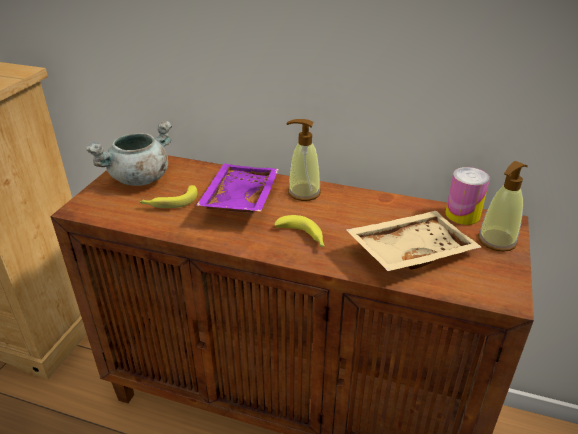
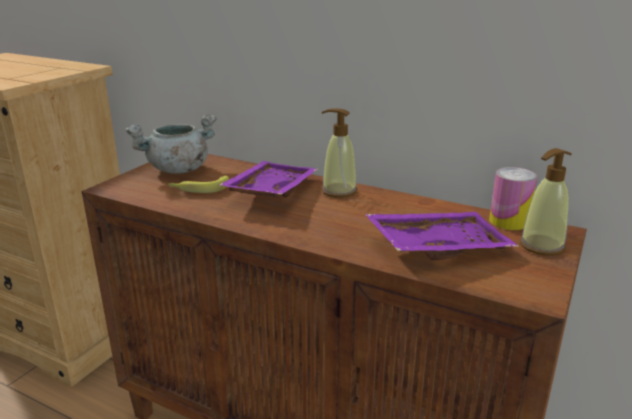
camera: 10 degrees right, 10 degrees down
(303, 237) = (324, 226): banana -> none
(410, 251) = (437, 246): beige tray -> purple tray

